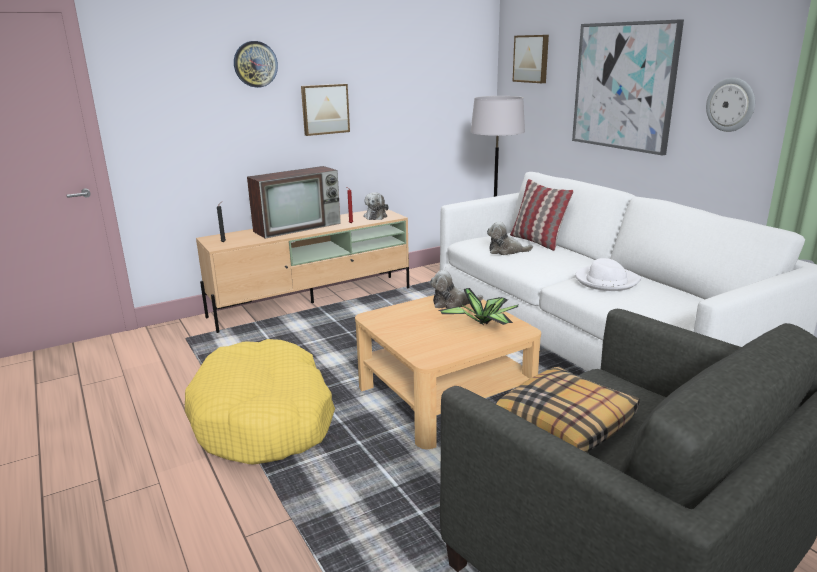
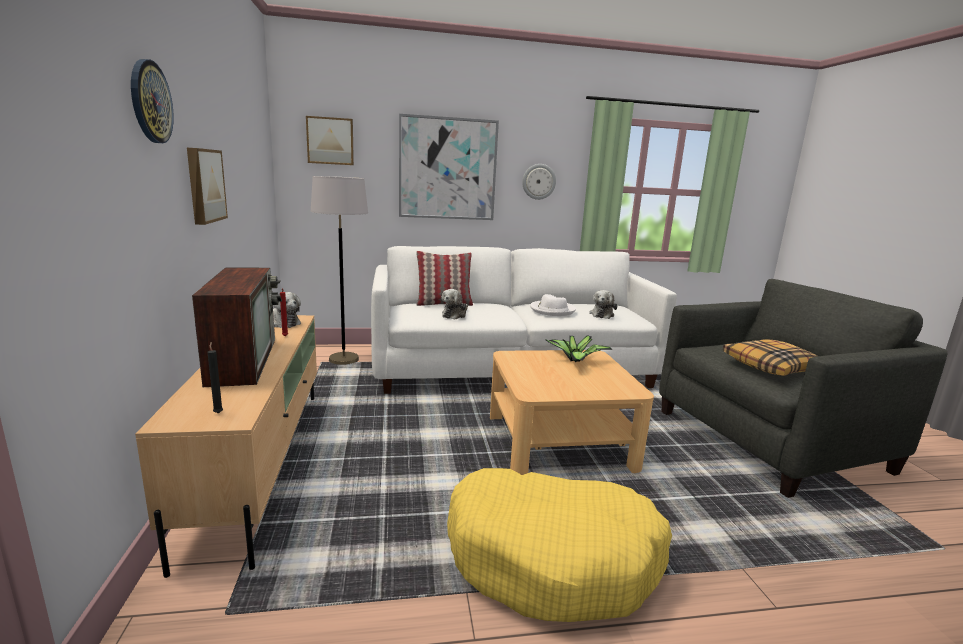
camera: 70 degrees left, 5 degrees down
(452, 303) = (525, 360): plush toy -> plush toy (602, 314)

